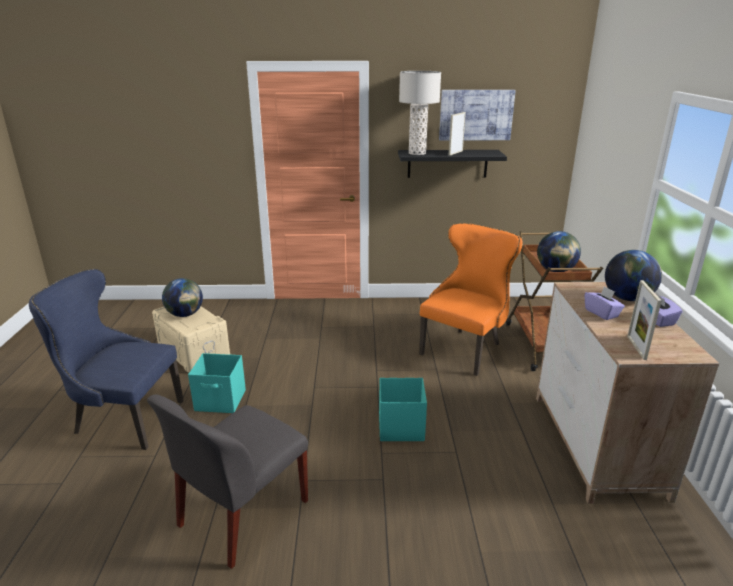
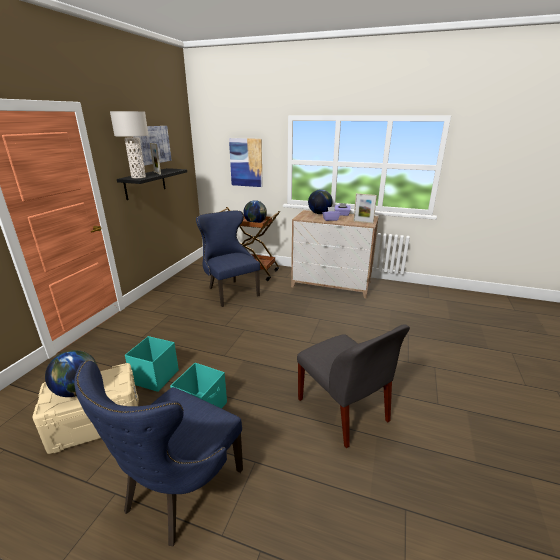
camera: 70 degrees left, 0 degrees up
(400, 427) = (290, 331): turquoise storage box -> turquoise storage box (155, 377)
(465, 349) = (230, 291): orange chair -> blue chair
(614, 167) = (246, 162): none -> picture

